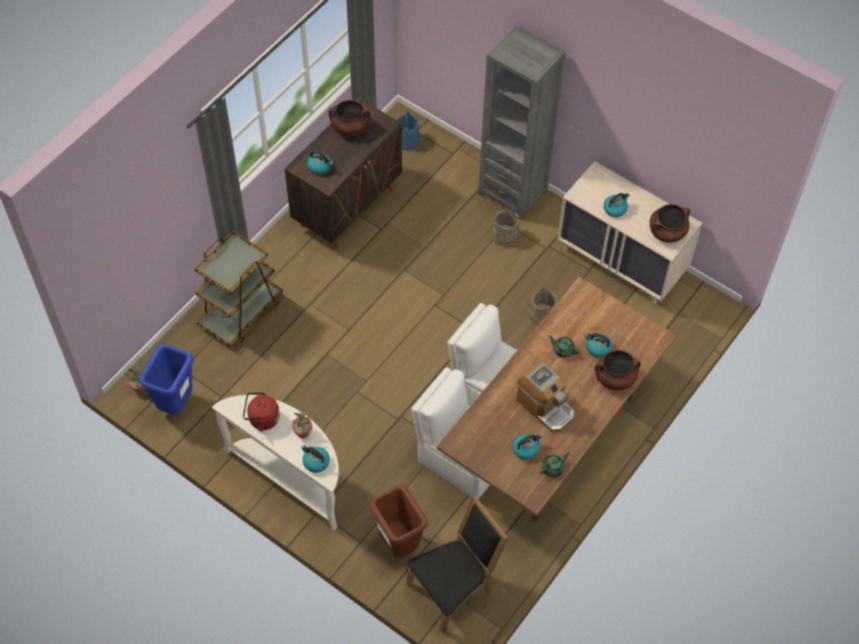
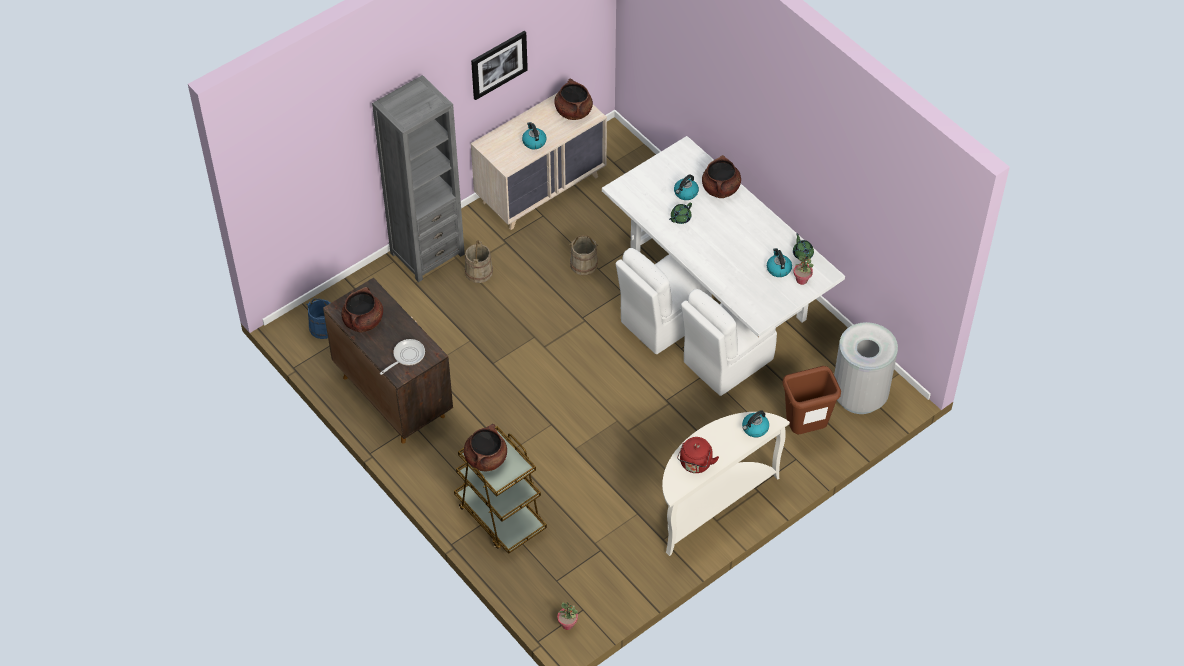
camera: 75 degrees left, 5 degrees down
(176, 404) = (597, 592): blue trash can -> none
(233, 254) = (486, 458): none -> brown cooking pot
(303, 433) = (720, 433): potted plant -> potted plant (802, 280)
(320, 167) = (406, 356): kettle -> frying pan
(454, 588) = (859, 395): black chair -> grey trash can
(545, 407) = (738, 245): coffee machine -> none
(551, 432) = (716, 287): brown dining table -> white dining table
(639, 125) = (498, 64): none -> picture

